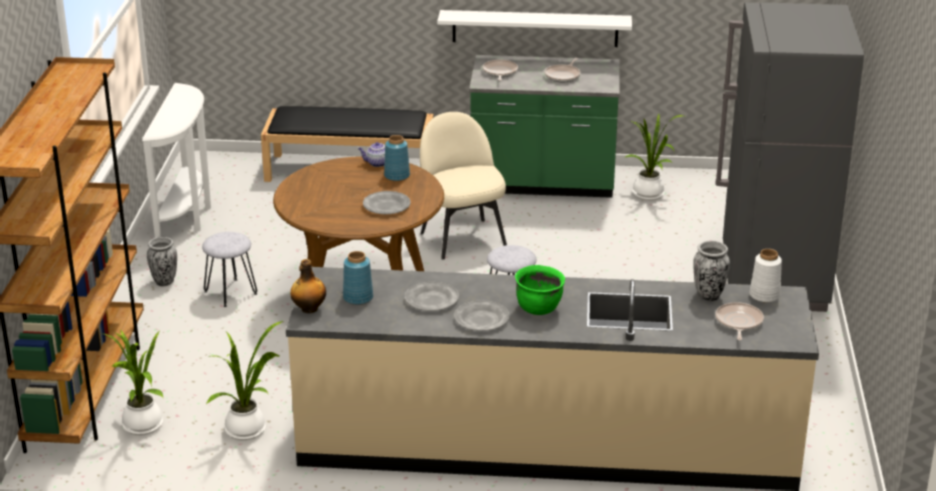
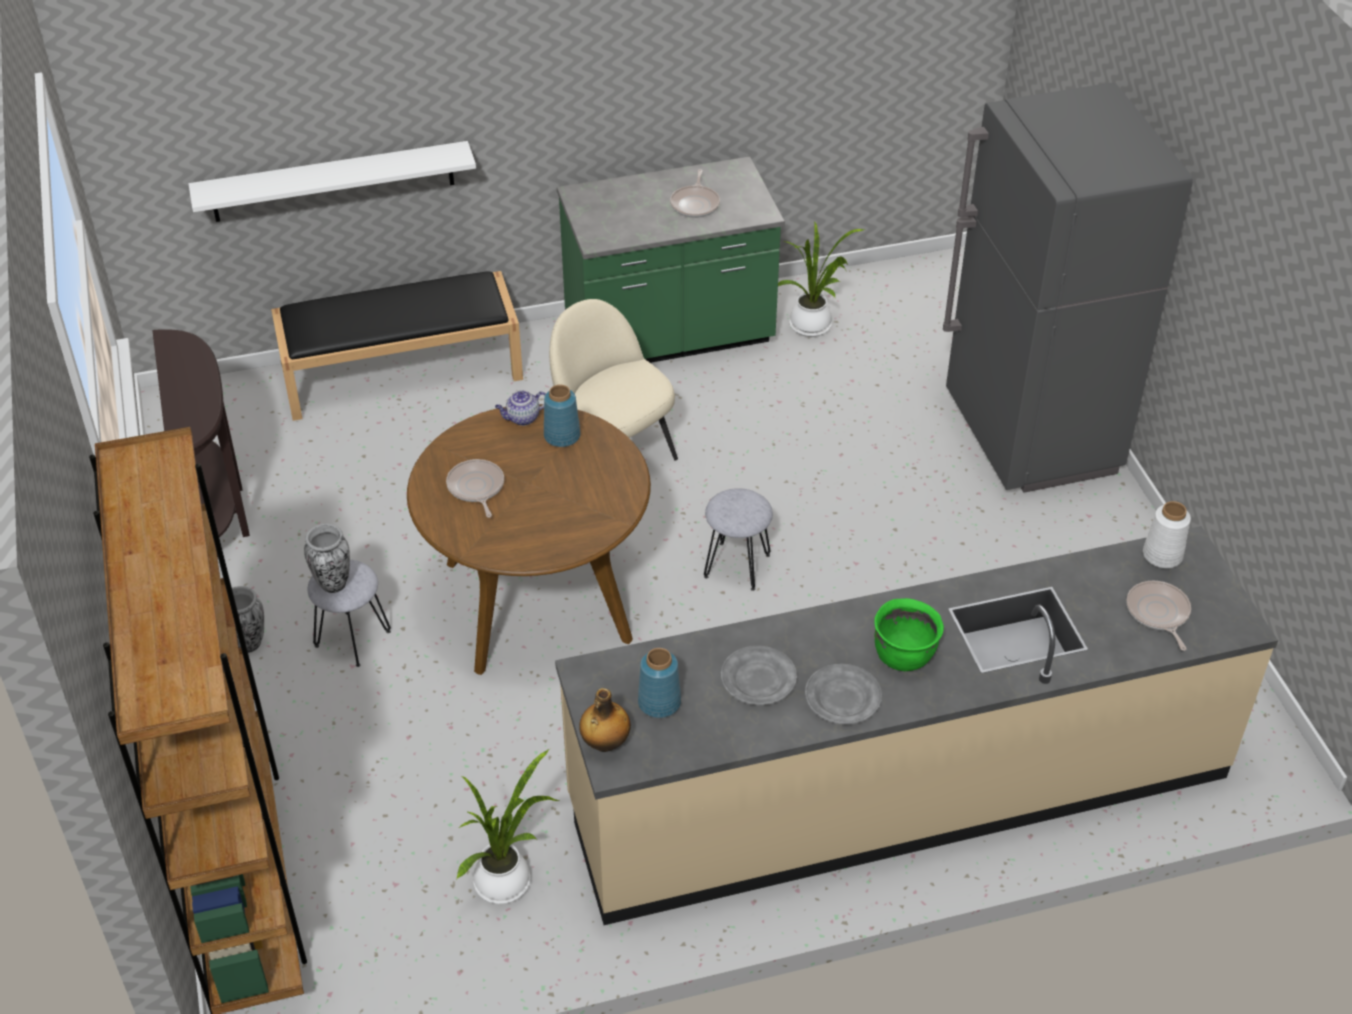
camera: 20 degrees left, 15 degrees up
(142, 427) = (358, 920): potted plant -> none
(187, 217) = (218, 514): white console table -> brown console table
(387, 206) = (579, 497): grey plate -> none
(499, 72) = (608, 215): frying pan -> frying pan (476, 488)
(535, 28) = (633, 136): white shelf -> white shelf (333, 182)
(709, 295) = (1097, 574): vase -> vase (333, 583)

